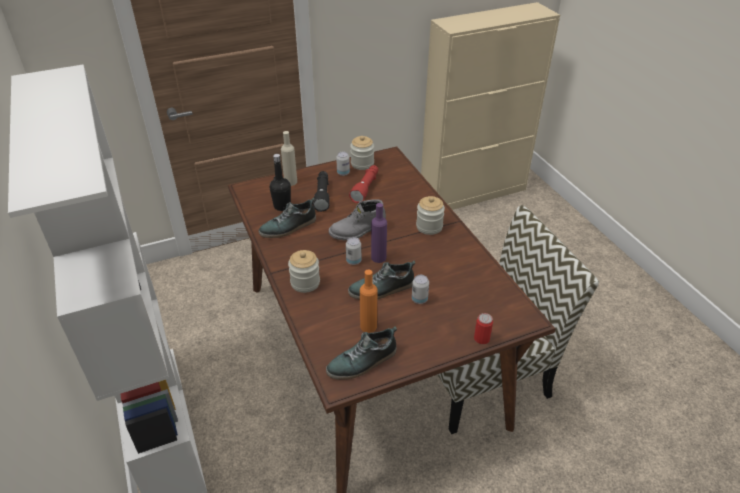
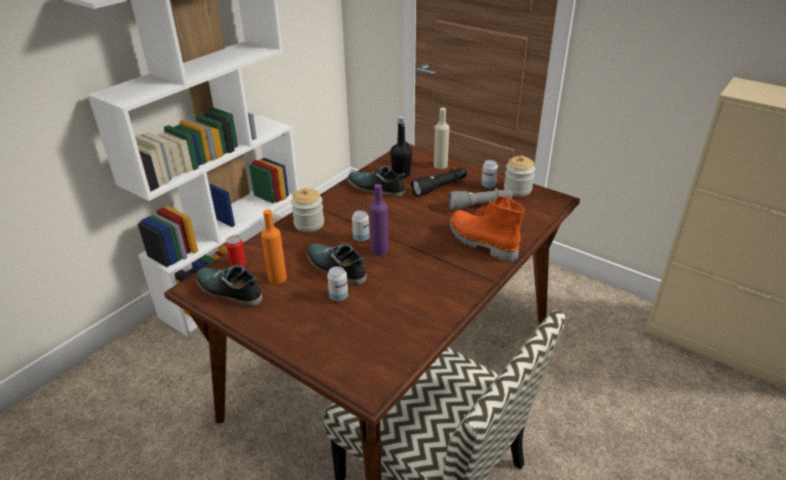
camera: 60 degrees right, 5 degrees down
(358, 231) = (407, 225): grey boot -> none
(365, 188) = (480, 205): red flashlight -> grey flashlight
(412, 207) = (481, 243): none -> orange boot
(429, 227) = (461, 265): jar -> none
(481, 338) = (310, 360): can -> can (238, 264)

